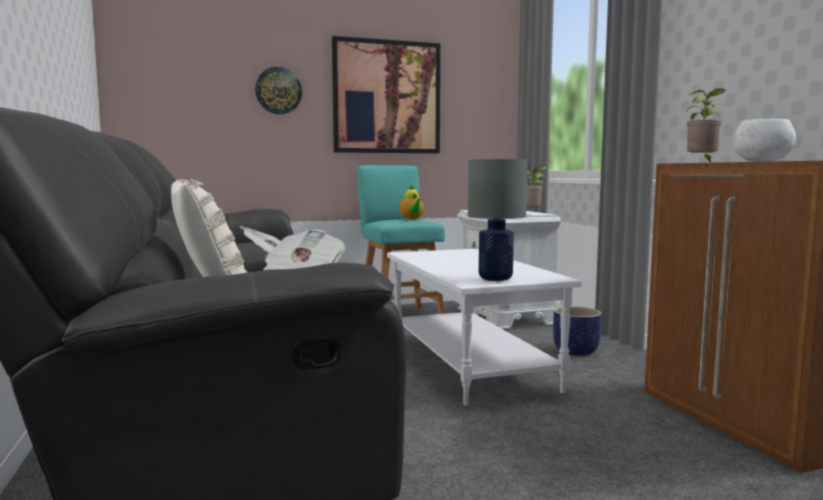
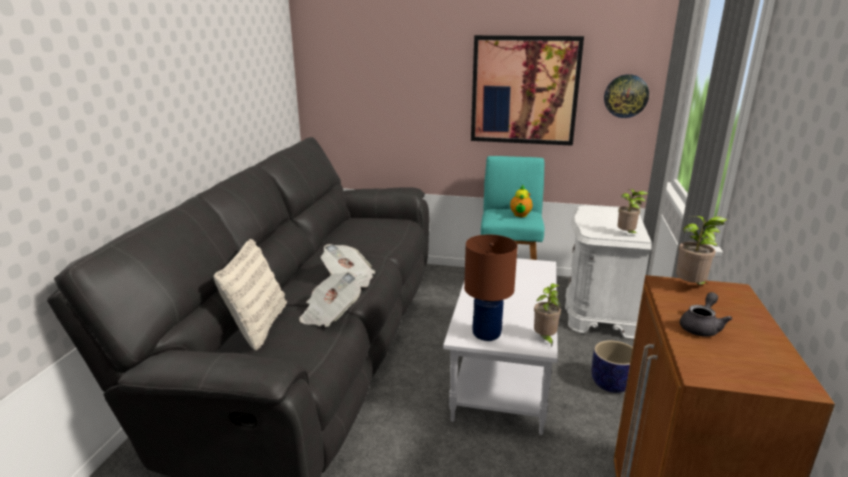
camera: 30 degrees right, 15 degrees up
(278, 91) = (426, 86): wall clock -> wall clock (626, 96)
(495, 279) = (486, 336): grey table lamp -> brown table lamp
(550, 275) = (545, 339): none -> potted plant
(761, 161) = (701, 327): white bowl -> grey teapot

